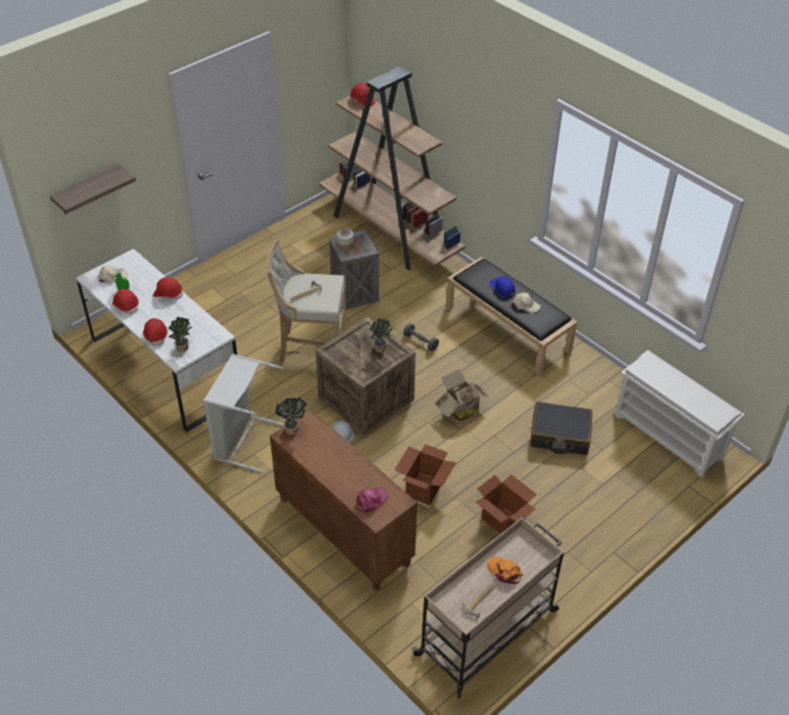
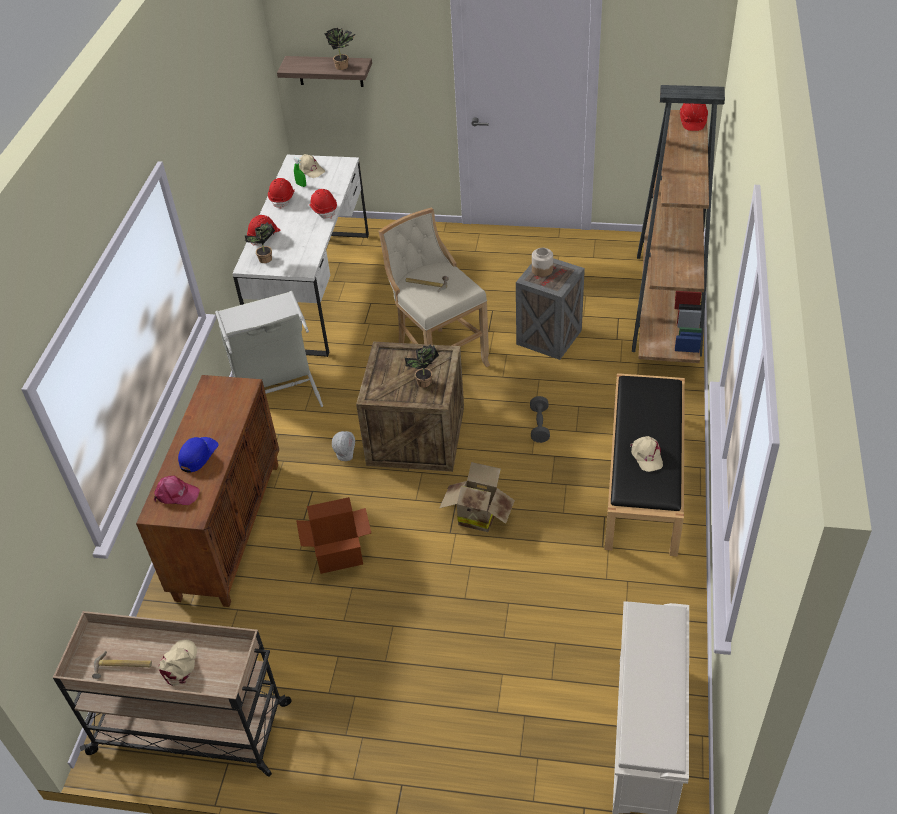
camera: 55 degrees right, 0 degrees up
(292, 428) = (224, 383): potted plant -> potted plant (344, 66)
(502, 288) = (650, 421): blue cap -> blue cap (198, 455)
(503, 521) = (355, 649): cardboard box -> none
(504, 571) = (179, 664): orange cap -> beige cap
(560, 435) = (532, 624): black suitcase -> none

